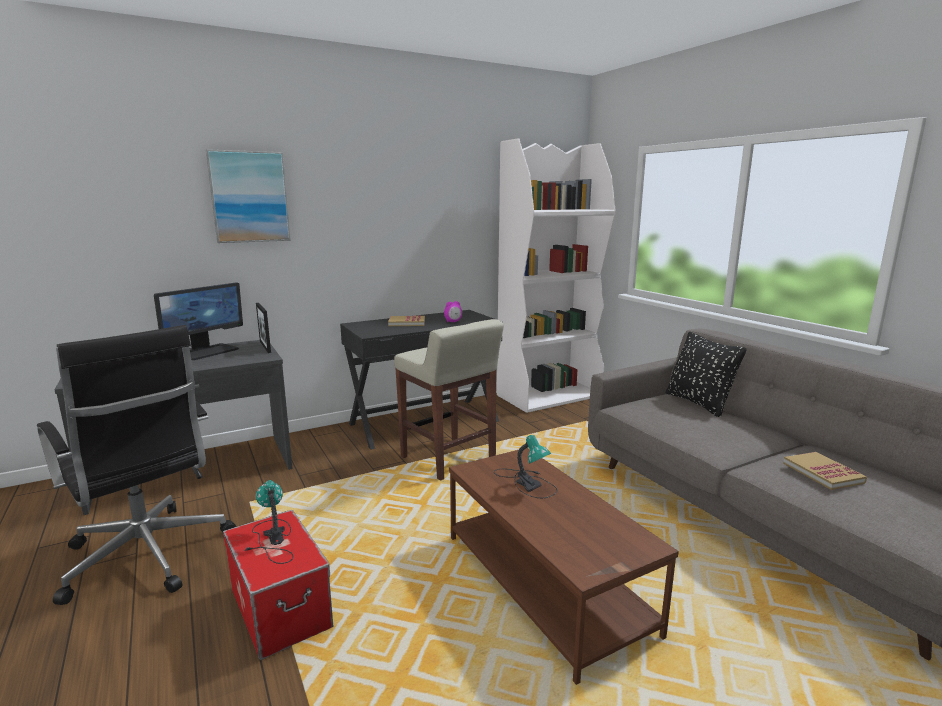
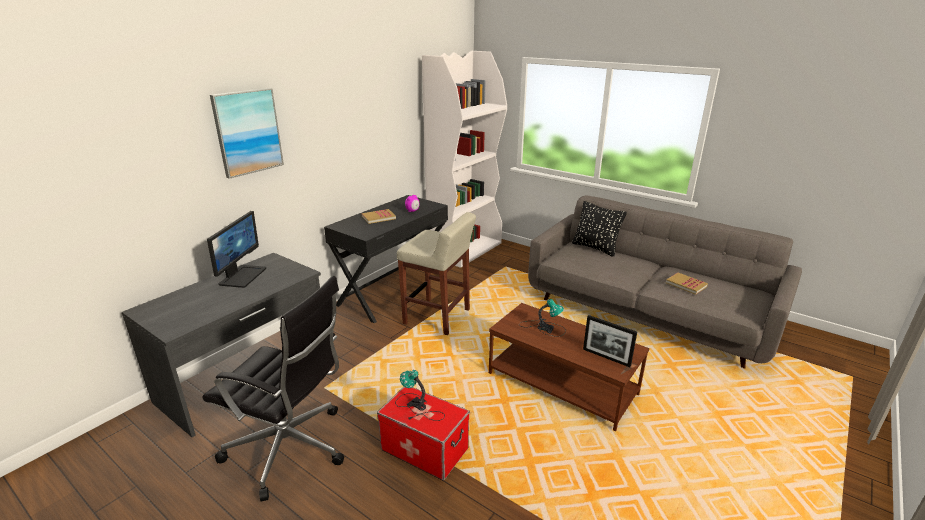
camera: 25 degrees left, 10 degrees up
(265, 346) = (286, 261): picture frame -> picture frame (606, 357)

